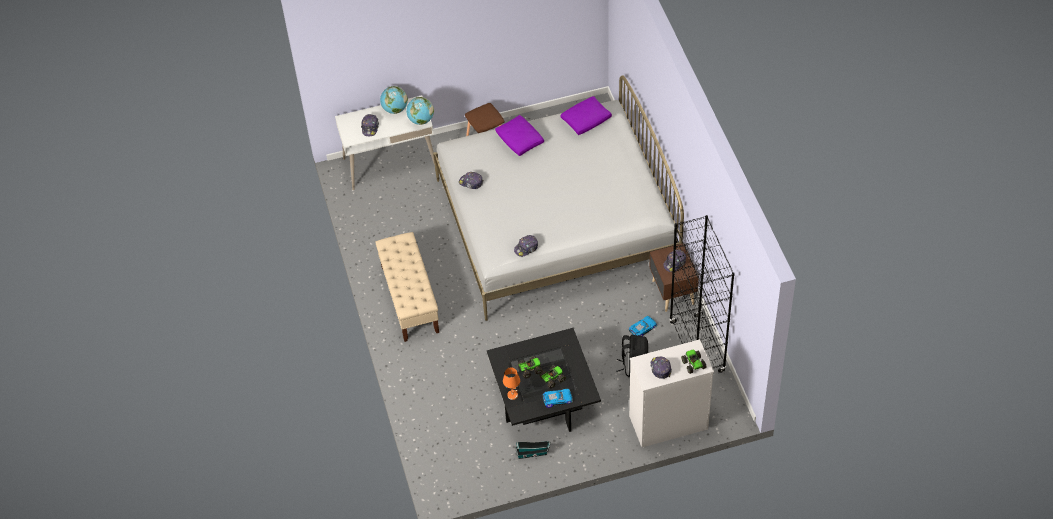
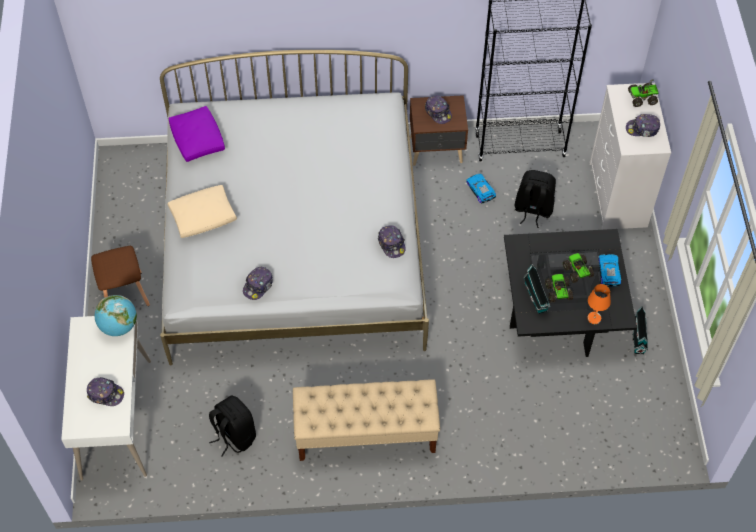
camera: 80 degrees left, 5 degrees up
(392, 228) = (234, 435): none -> black backpack
(395, 109) = (83, 356): globe -> none
(520, 140) = (203, 216): purple pillow -> beige pillow
(520, 356) = (536, 298): none -> toy house

